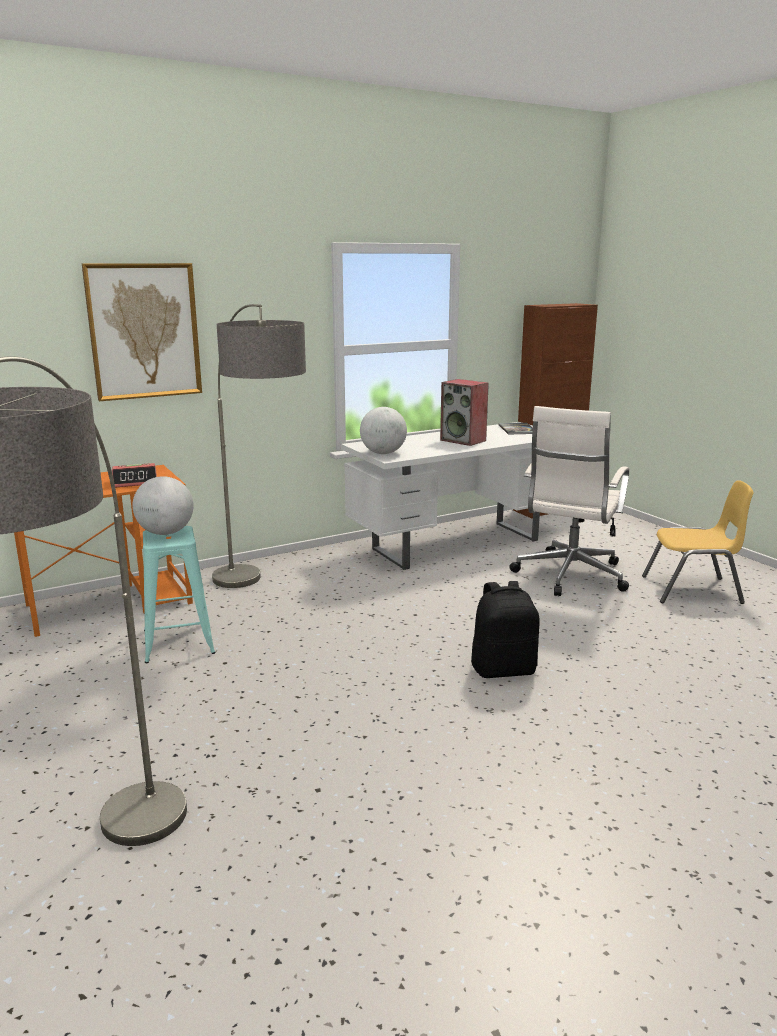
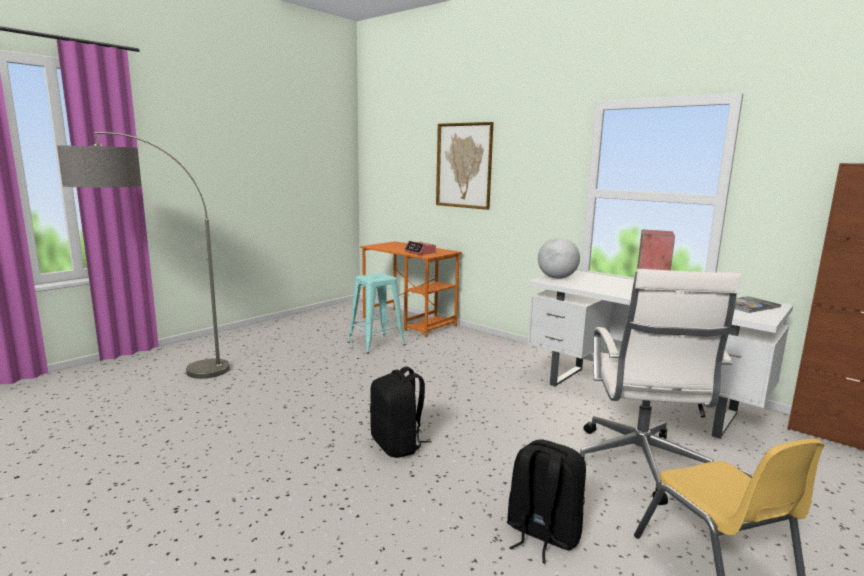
camera: 70 degrees right, 5 degrees down
(165, 533) = (379, 276): globe -> none
(261, 598) = (449, 351): floor lamp -> none
(569, 576) = (639, 465): white office chair -> white office chair turned 90 degrees counterclockwise
(658, 633) = (541, 534): none -> black backpack

